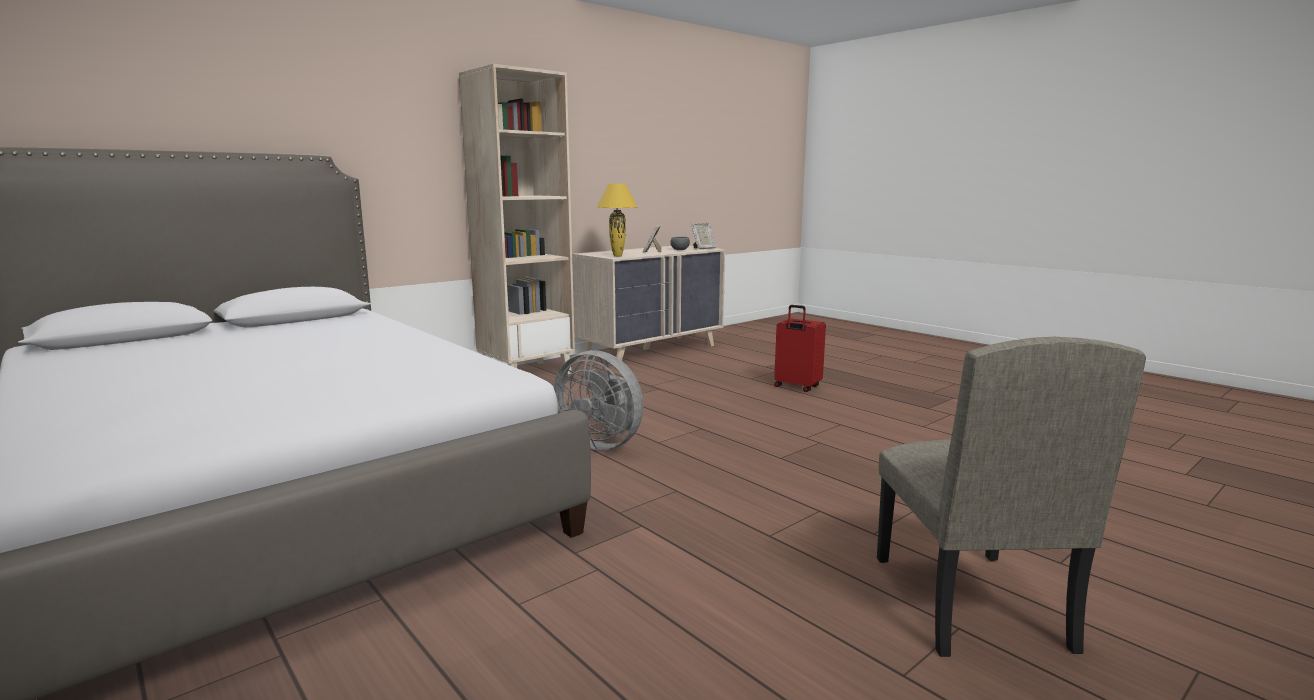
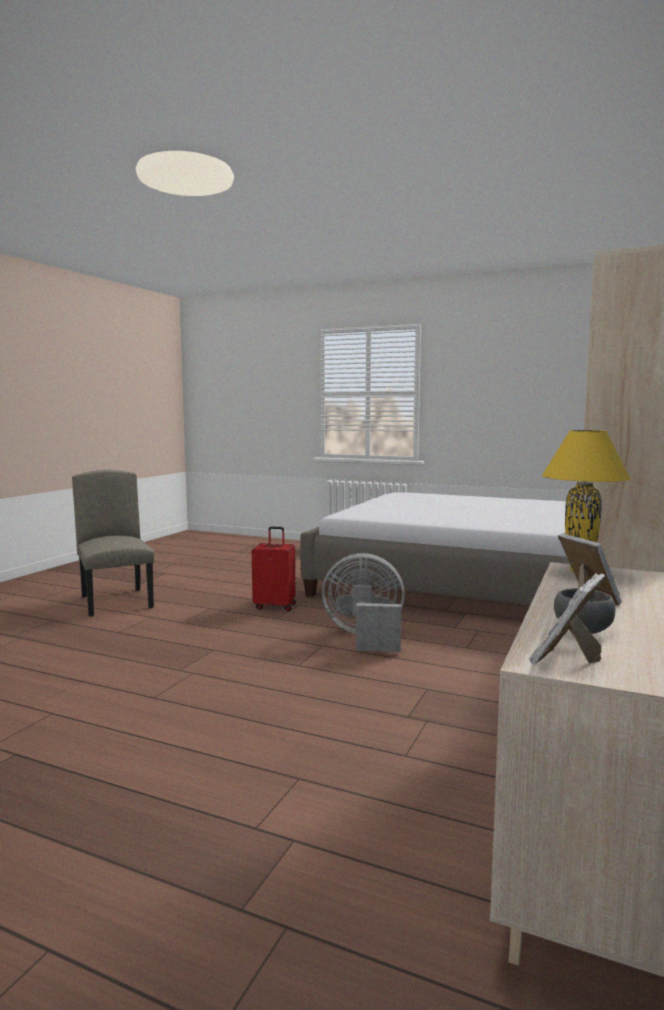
camera: 155 degrees right, 5 degrees down
(796, 387) = (212, 767): red suitcase -> red suitcase (275, 606)

